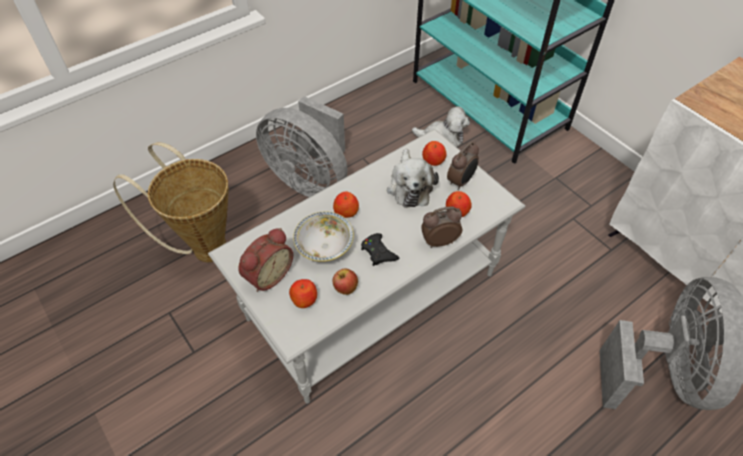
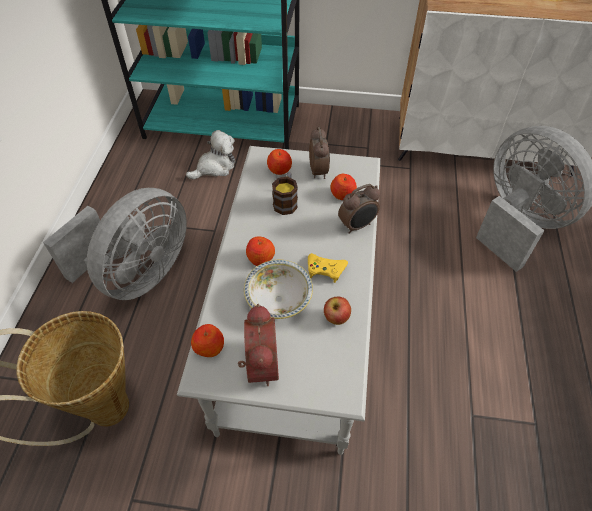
camera: 45 degrees left, 0 degrees up
(304, 299) = (315, 356): apple -> apple (209, 347)
(310, 179) = (139, 275): grey fan -> grey fan turned 45 degrees counterclockwise
(378, 252) = (325, 269): black game controller -> yellow game controller
(409, 186) = (286, 201): plush toy -> mug
(439, 241) = (357, 226): alarm clock -> alarm clock turned 150 degrees counterclockwise

